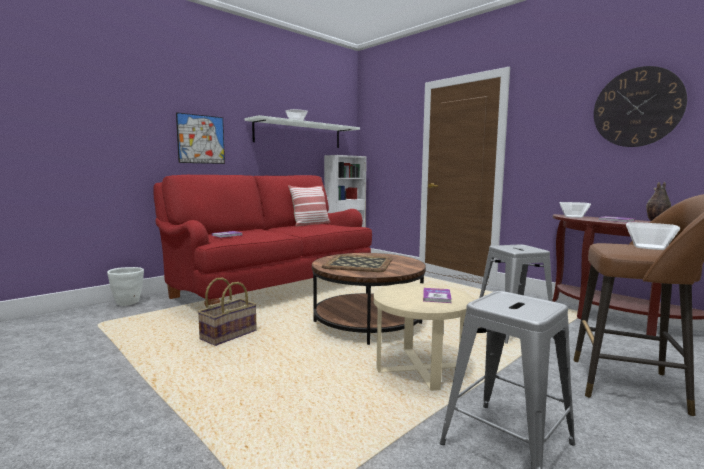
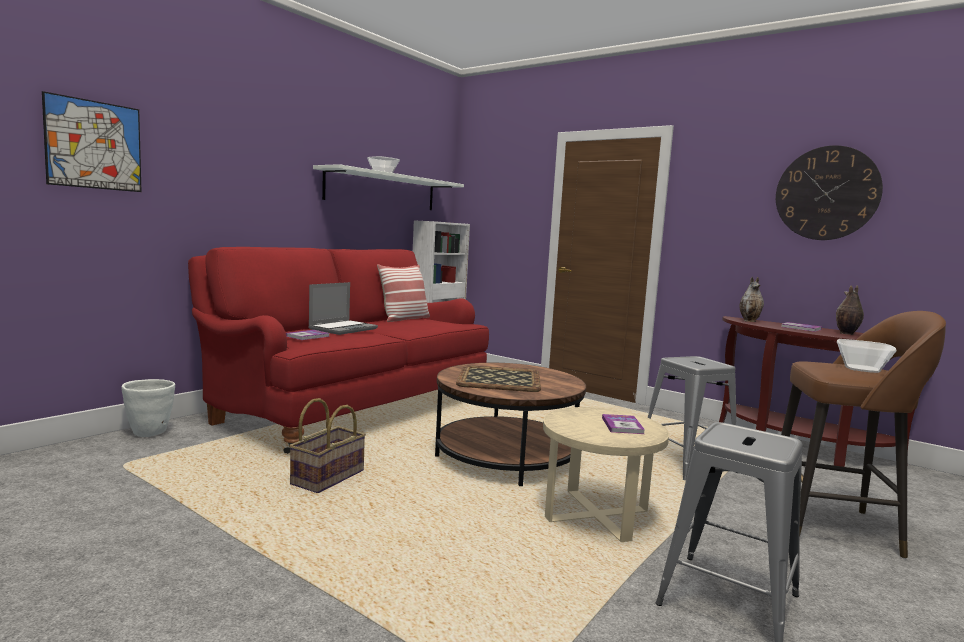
camera: 10 degrees left, 0 degrees up
(201, 139) = (254, 194): picture -> picture (94, 145)
(258, 230) = (343, 329): none -> laptop
(573, 216) = (750, 321): bowl -> vase

